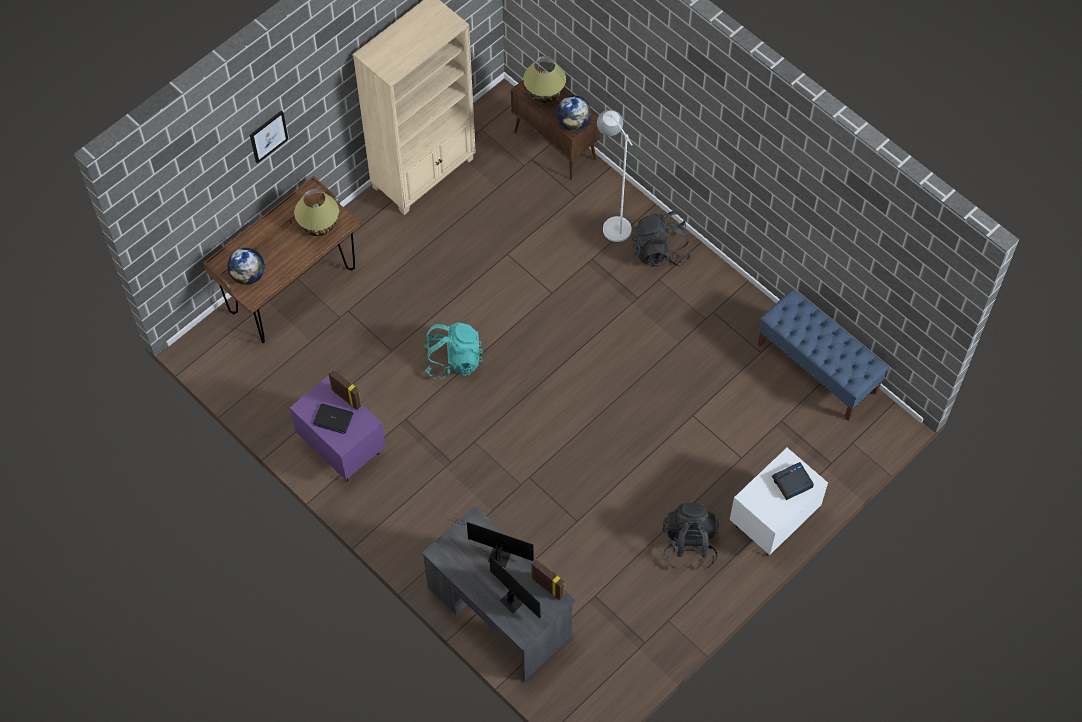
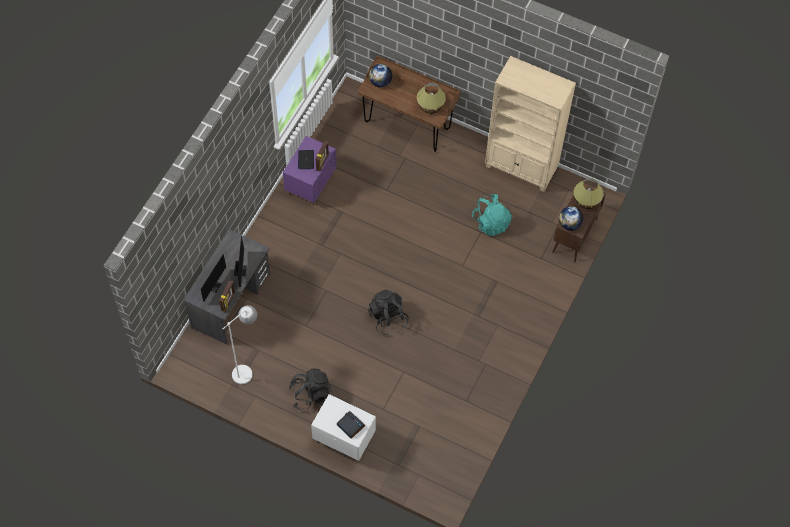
camera: 70 degrees right, 0 degrees up
(268, 136) = (442, 38): picture -> none
(453, 360) = (392, 225): turquoise backpack -> turquoise backpack (491, 222)
(612, 222) = (530, 285): white floor lamp -> white floor lamp (247, 369)
(660, 251) = (519, 320): black backpack -> black backpack (388, 318)
(817, 368) = (467, 439): blue bench -> none

